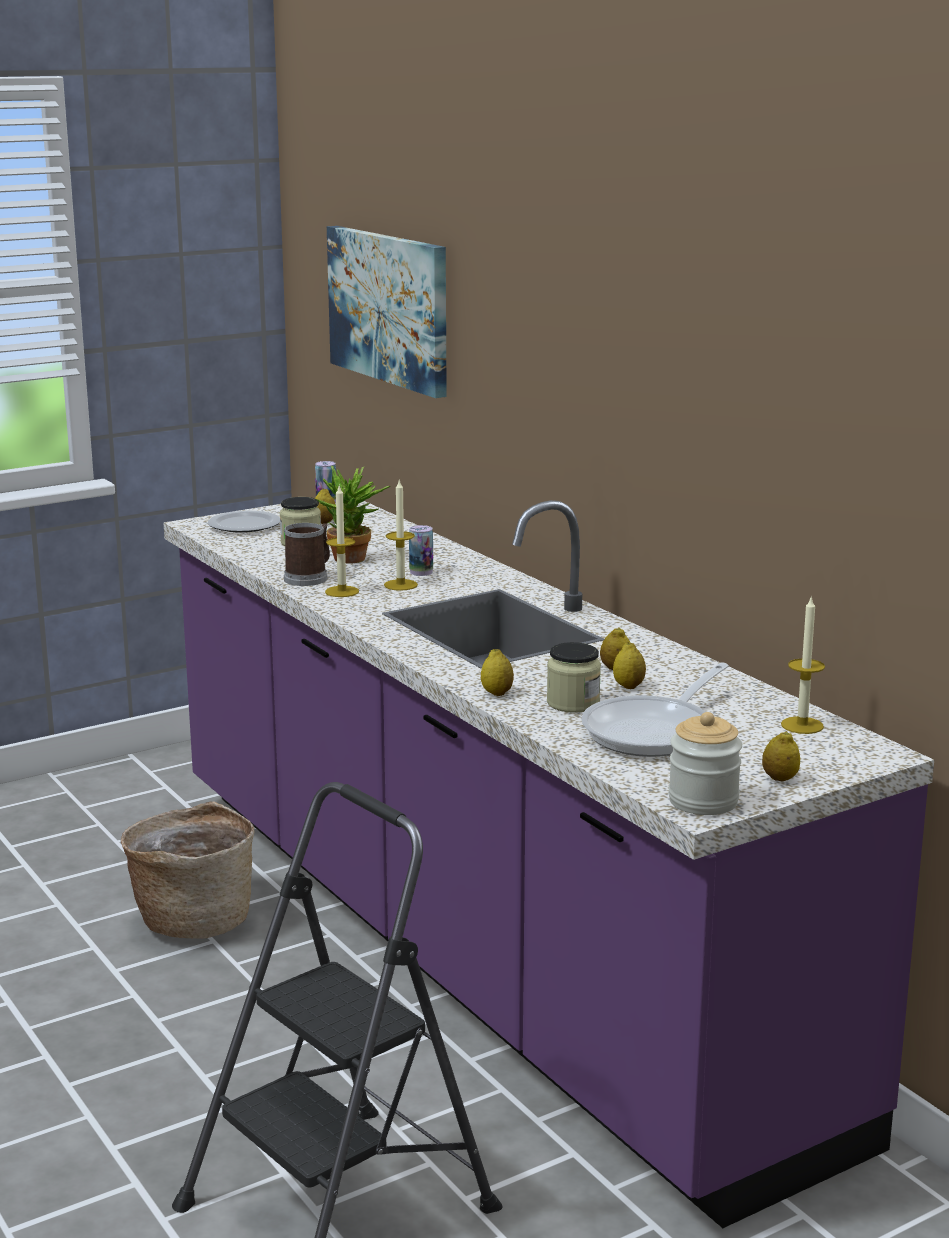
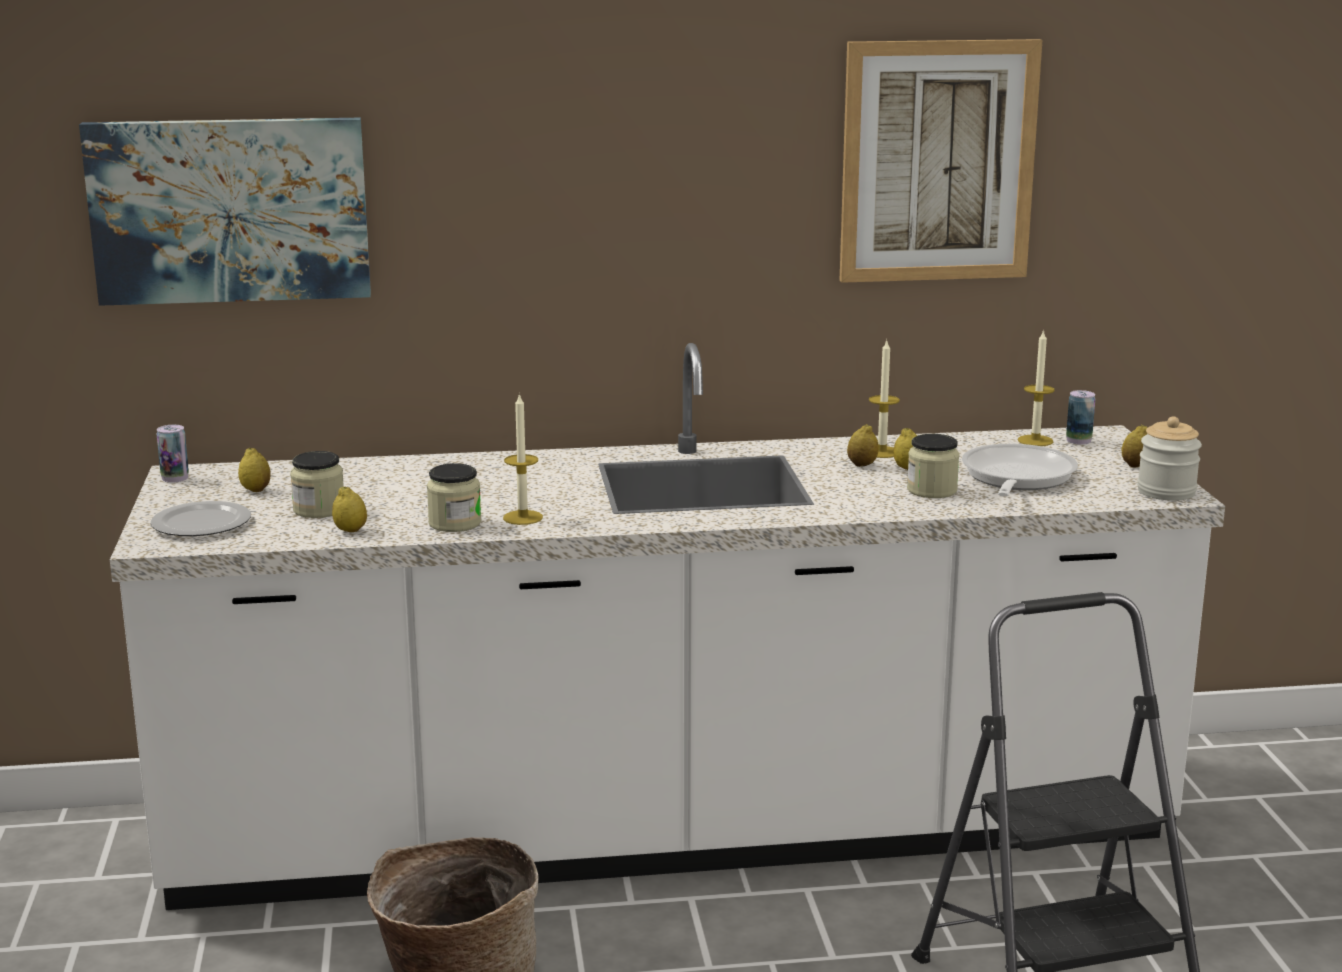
camera: 65 degrees left, 0 degrees up
(309, 578) = (455, 523): mug -> jar
(353, 560) = (421, 498): potted plant -> none
(400, 585) = (534, 493): candle -> candle (882, 452)
(421, 572) = (504, 480): can -> can (1078, 440)
(474, 948) = (671, 835): purple counter -> white counter
(497, 693) = (885, 509): lemon -> lemon (350, 530)
(655, 731) = (1015, 479): frying pan -> frying pan turned 135 degrees counterclockwise
(789, 376) = (938, 161): none -> picture

